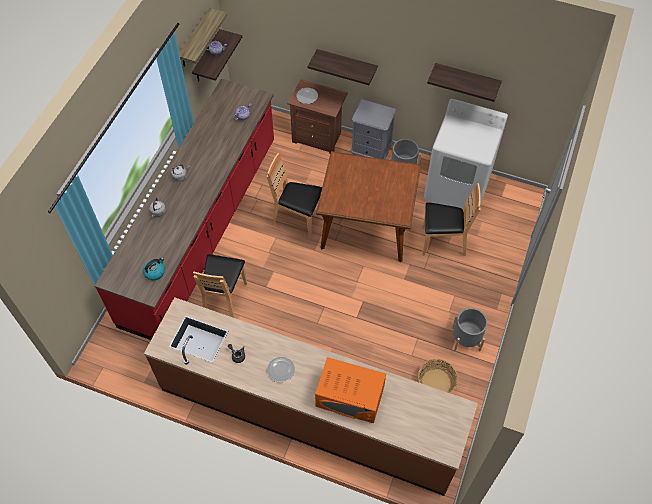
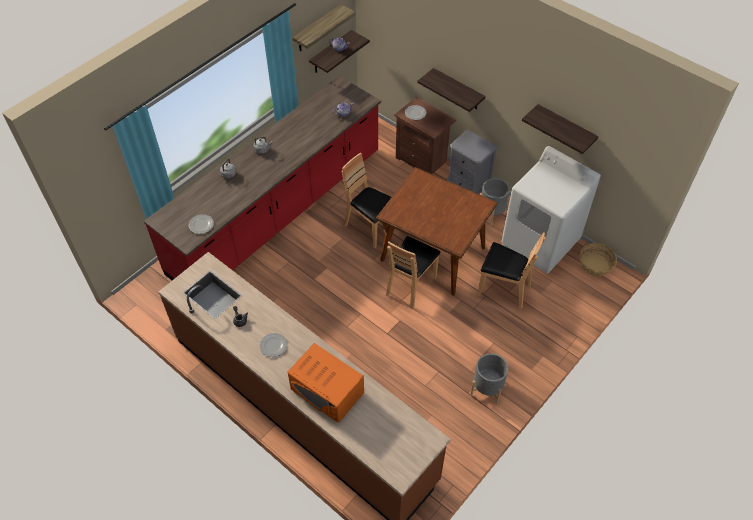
camera: 20 degrees right, 5 degrees down
(155, 272) = (201, 225): kettle -> plate
(225, 298) = (271, 278): brown chair -> brown chair (410, 285)
(436, 383) = (439, 419): basket -> basket (595, 265)

